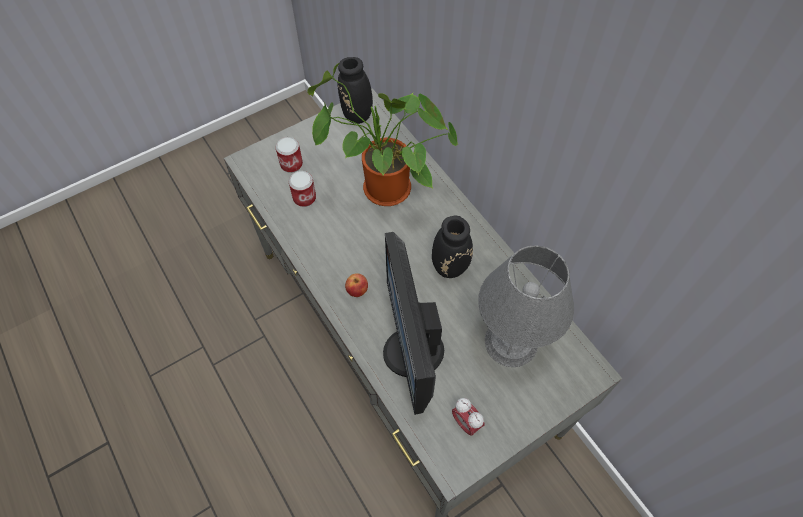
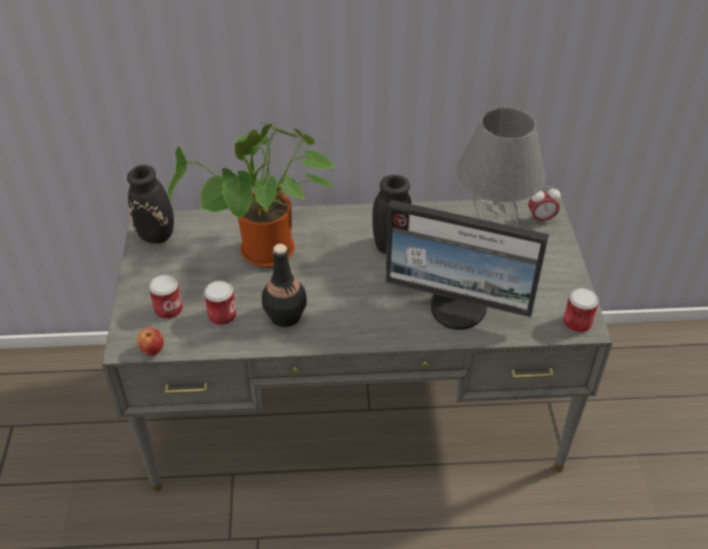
camera: 60 degrees left, 15 degrees down
(327, 236) = (285, 316): none -> black bottle
(357, 290) = (366, 318): apple -> apple (152, 350)
(453, 460) = (577, 323): none -> can
(466, 423) = (548, 301): alarm clock -> alarm clock (541, 219)

